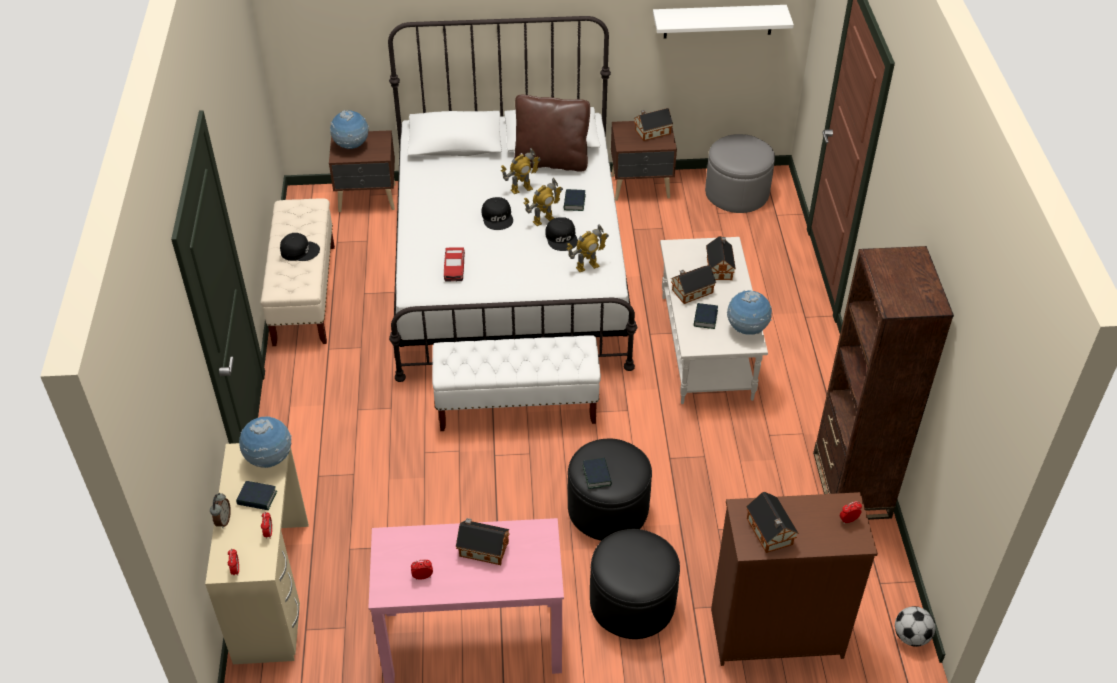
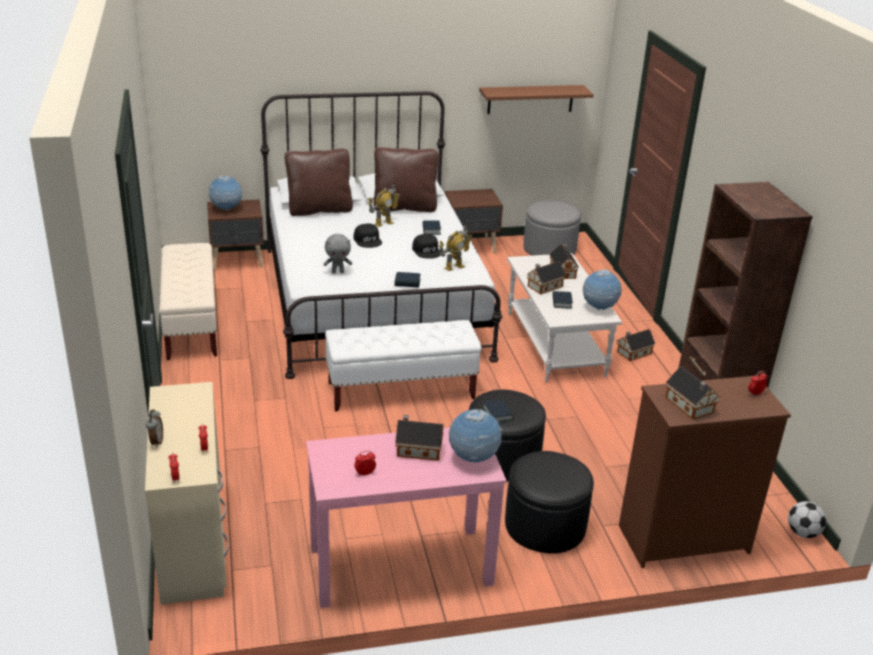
camera: 10 degrees left, 15 degrees down
(257, 498) = (188, 424): book -> book (407, 282)
(269, 460) = (195, 395): globe -> globe (473, 459)
(299, 250) = (191, 274): black cap -> none
(451, 163) = (319, 210): none -> brown pillow
(454, 268) = (338, 272): toy car -> grey plush toy
(543, 220) = (408, 241): toy robot -> none
(651, 132) = (478, 196): toy house -> toy house (633, 353)
(718, 21) = (530, 99): white shelf -> brown shelf

